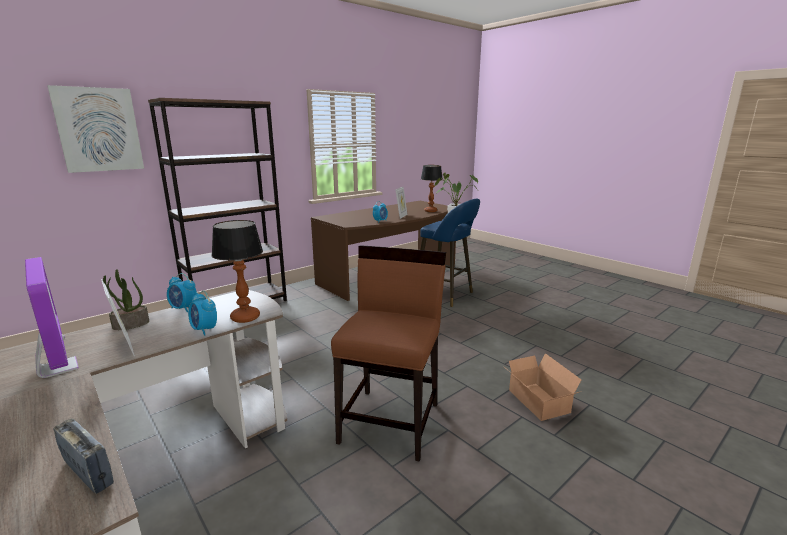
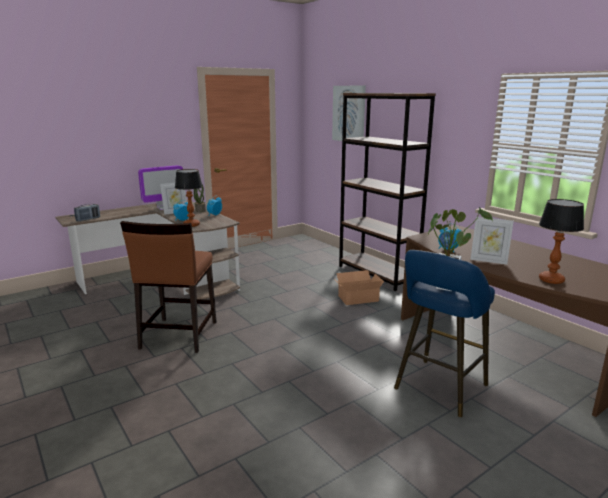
camera: 95 degrees right, 0 degrees up
(391, 422) = (178, 335): brown chair -> brown chair turned 75 degrees clockwise
(537, 402) = (157, 409): cardboard box -> cardboard box (357, 298)

